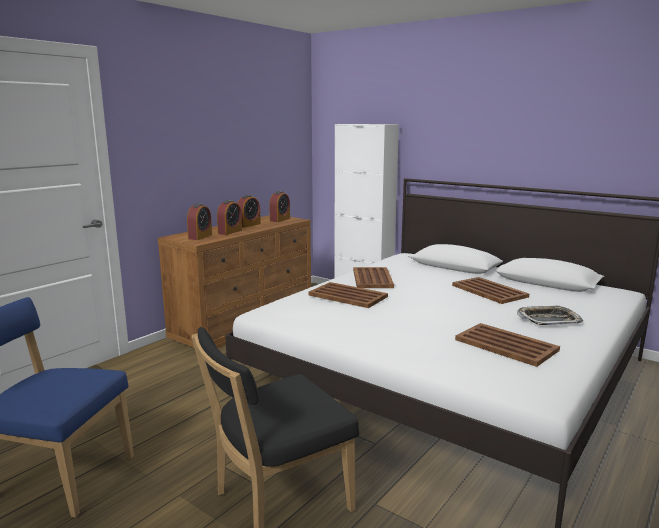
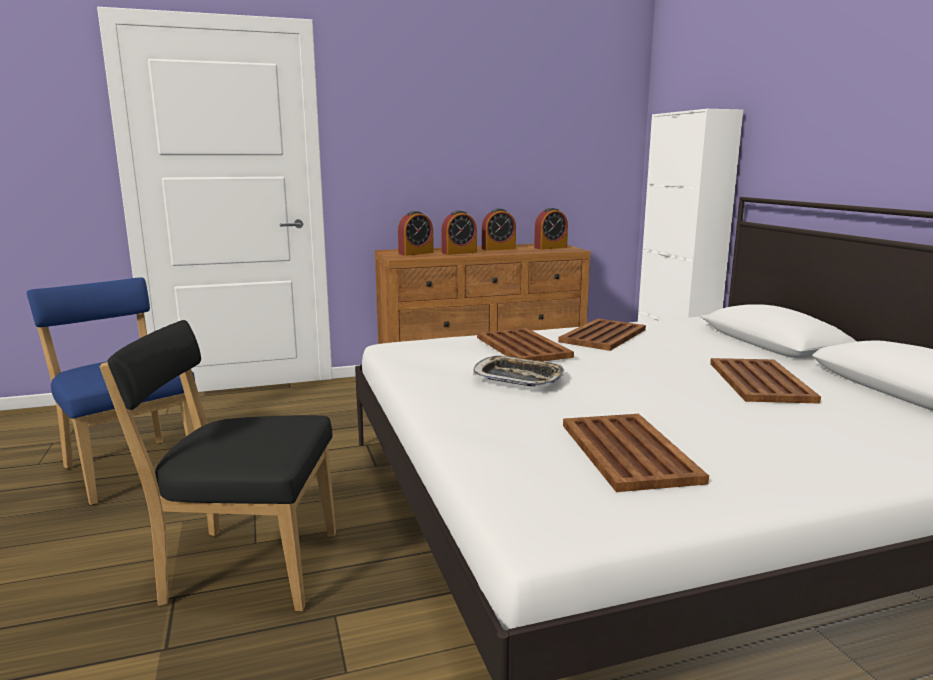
camera: 35 degrees right, 0 degrees up
(548, 320) = (786, 440): tray -> tray (518, 378)

